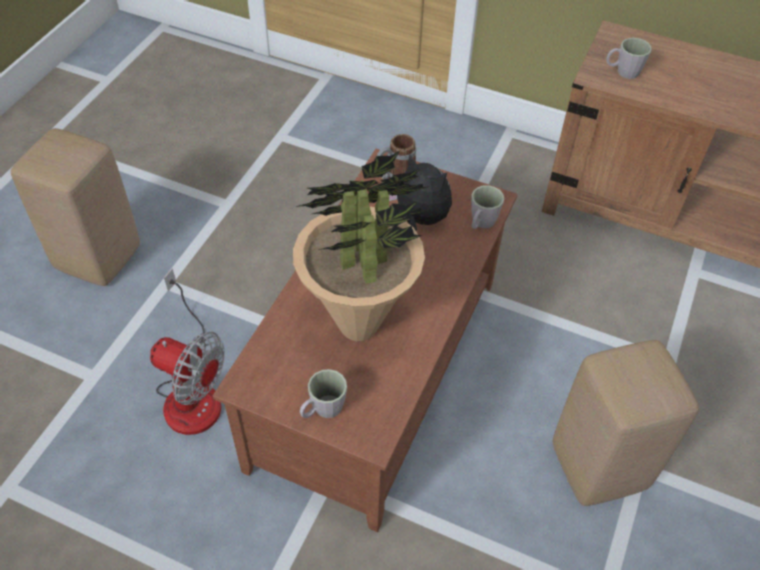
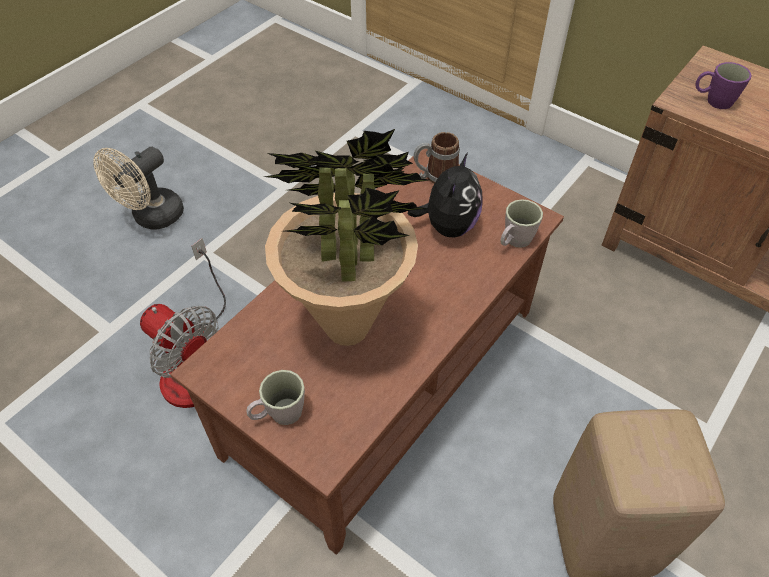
camera: 15 degrees right, 0 degrees up
(100, 257) = (152, 218): beige stool -> beige fan
(420, 219) = (448, 226): plush toy -> plush toy turned 60 degrees clockwise
(622, 72) = (713, 101): grey mug -> purple mug

